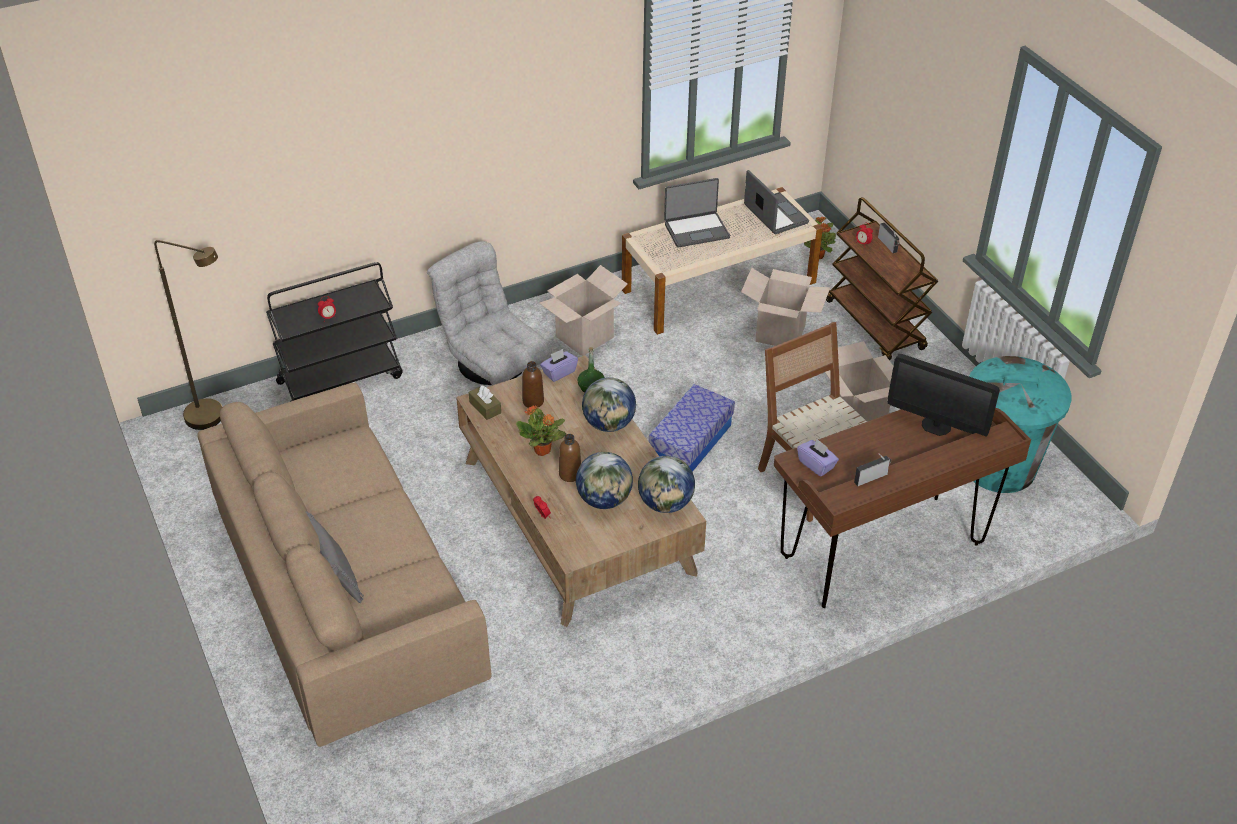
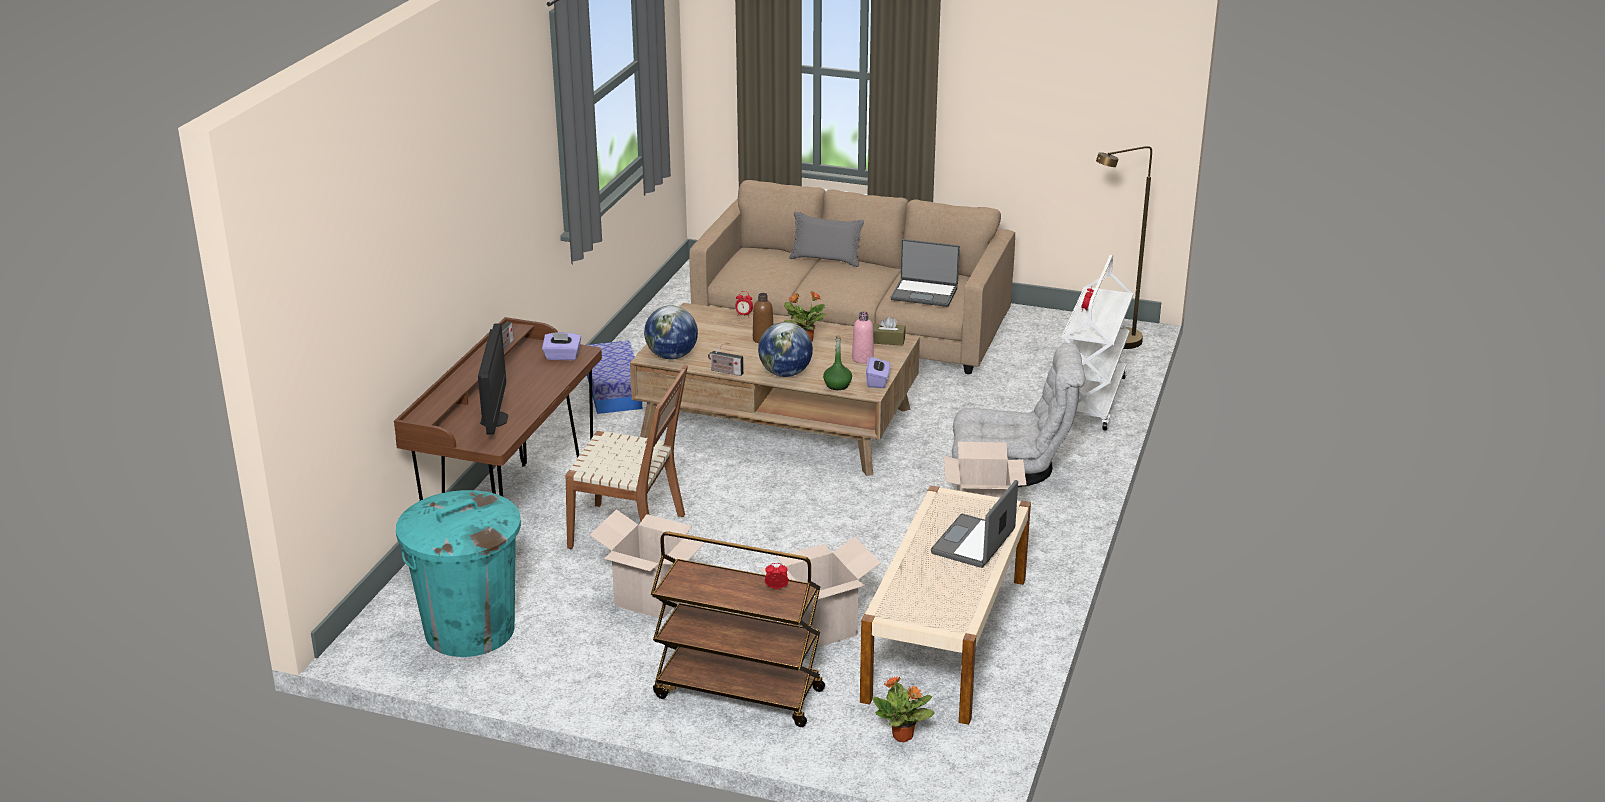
camera: 135 degrees right, 15 degrees down
(341, 379) = (1092, 401): black cart -> white cart
(533, 401) = (862, 359): brown bottle -> pink bottle
(604, 500) = (717, 339): globe -> none
(691, 441) = (767, 504): storage box -> storage box (614, 391)
(774, 215) = (928, 603): laptop -> laptop (924, 293)
(888, 245) = (747, 602): radio -> radio (725, 372)
(936, 425) = (494, 419): monitor -> monitor turned 105 degrees clockwise

